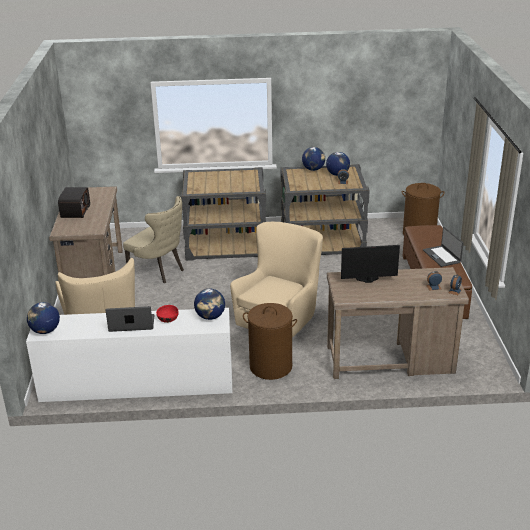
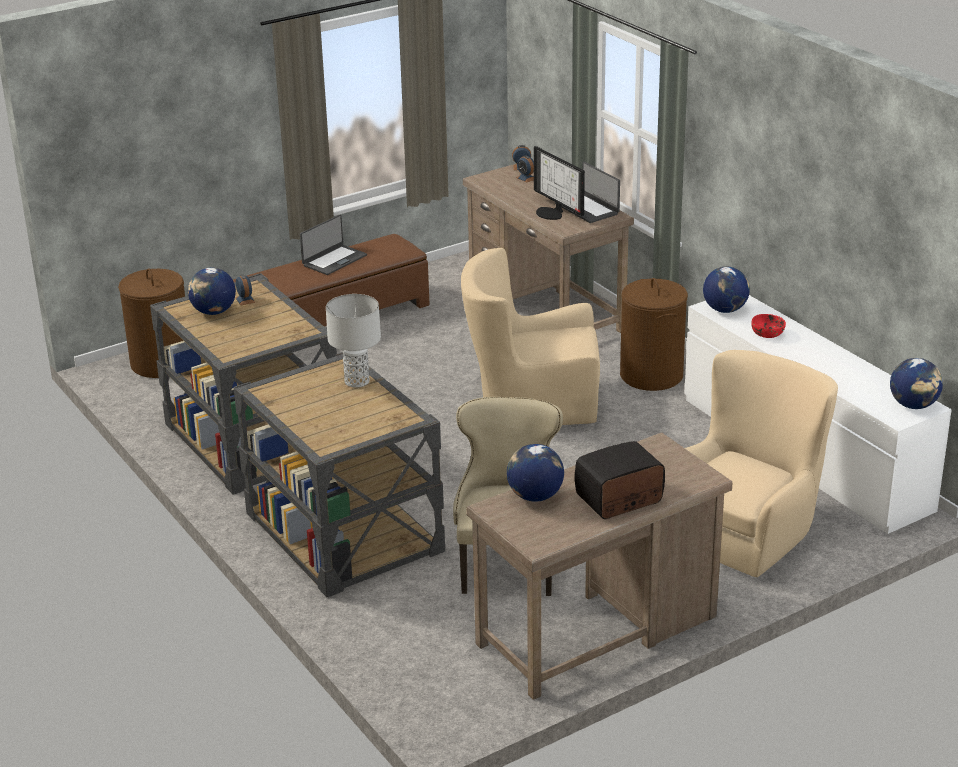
camera: 120 degrees left, 0 degrees up
(131, 324) = (812, 353): laptop -> laptop (587, 208)
(235, 188) = (357, 381): none -> white table lamp
(313, 169) = (207, 337): globe -> globe (535, 496)

